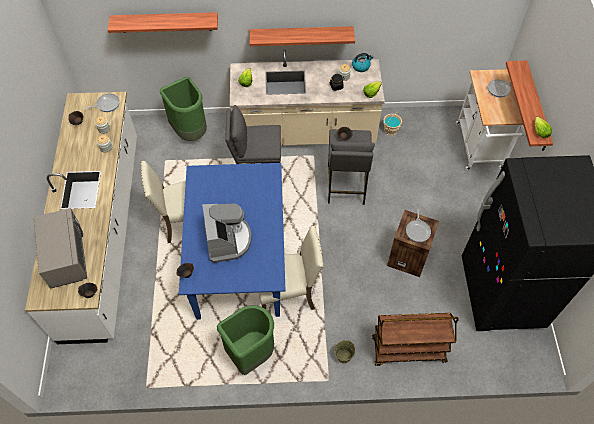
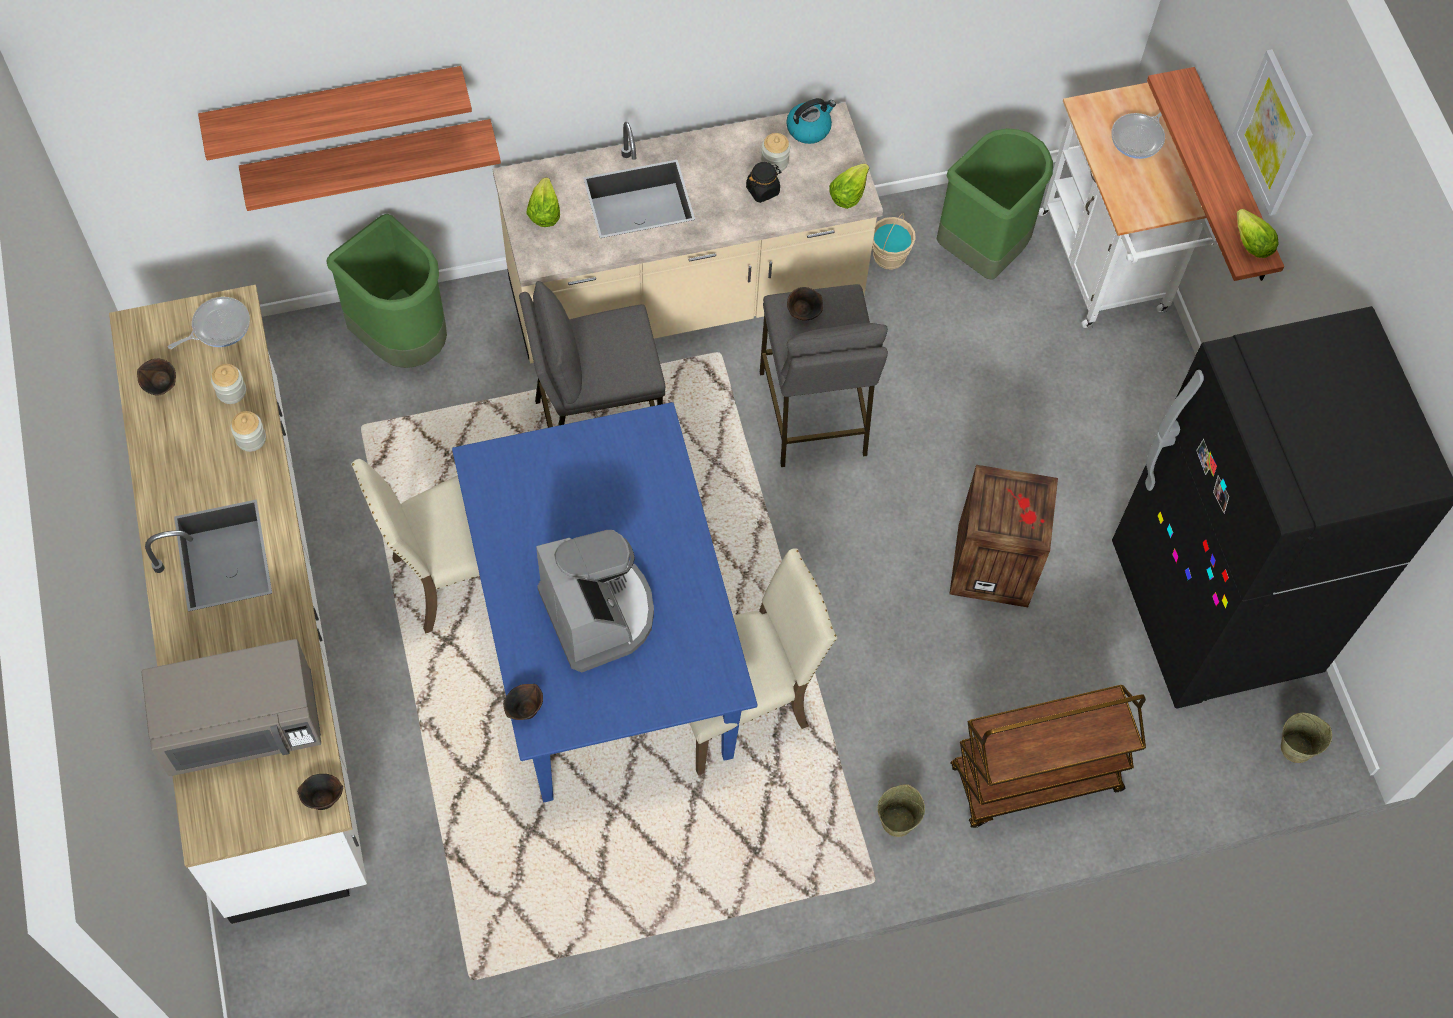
camera: 15 degrees left, 5 degrees up
(66, 257) = (242, 724): grey microwave -> grey microwave turned 105 degrees clockwise
(250, 354) = (687, 857): green trash can -> green trash can (982, 250)
(301, 36) = (661, 82): shelf -> shelf (368, 158)
(418, 230) = (1016, 509): frying pan -> none
(529, 359) = (1297, 748): none -> beige bucket
(556, 83) = (1274, 133): none -> picture

